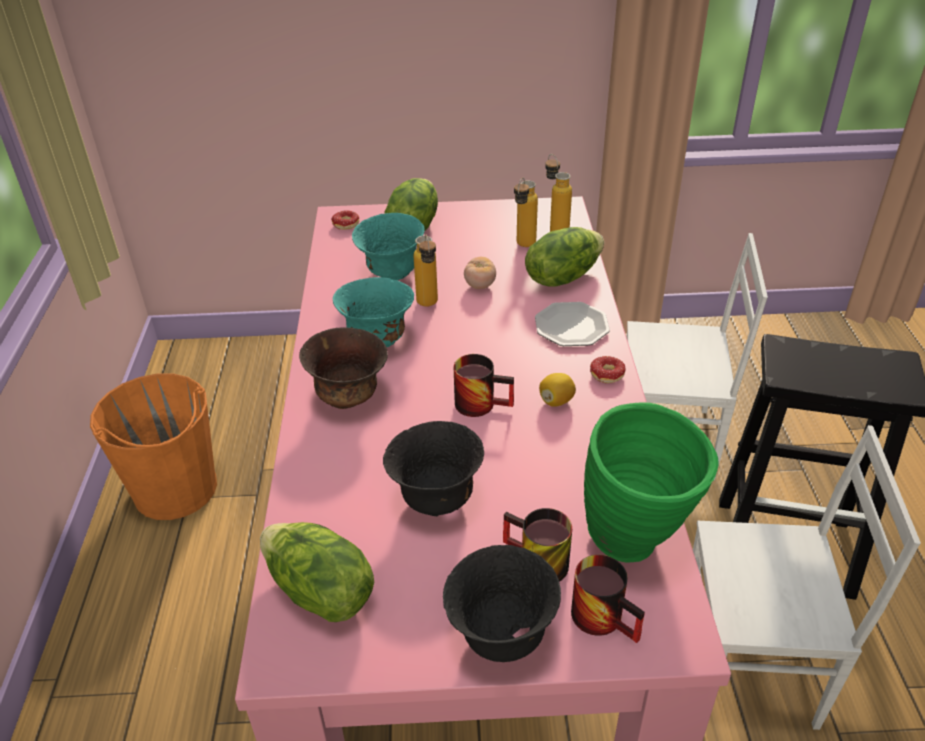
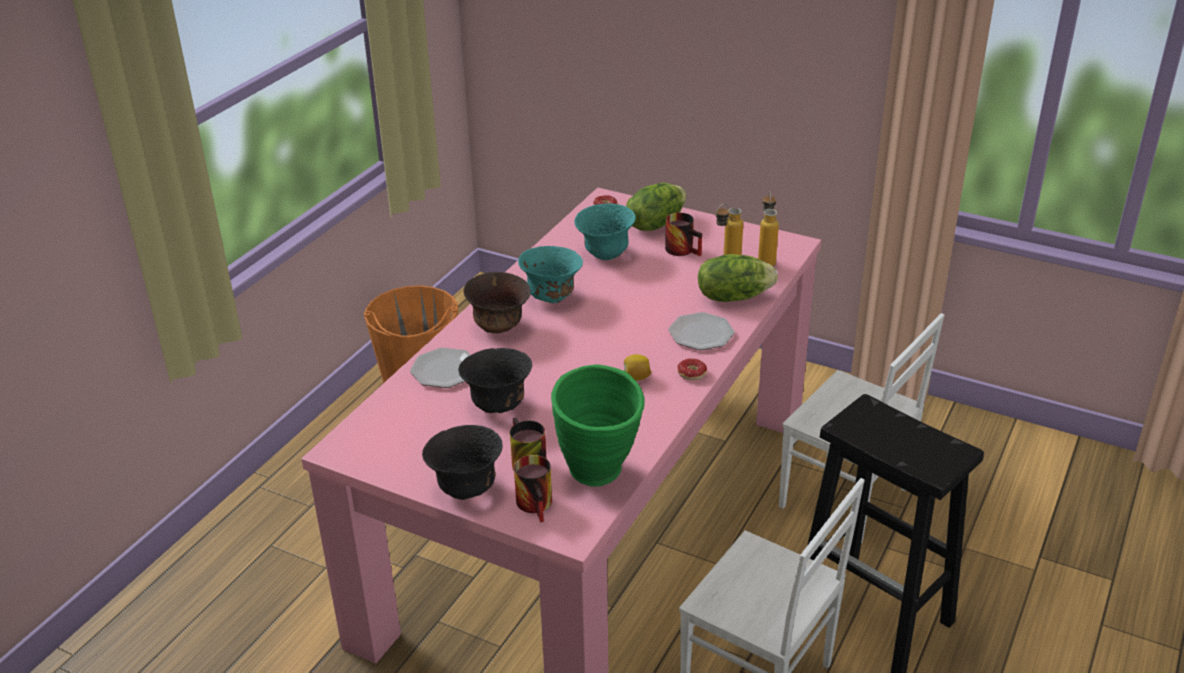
camera: 30 degrees right, 5 degrees down
(319, 593) = (386, 427): lettuce -> none
(329, 478) = (444, 370): none -> plate
(428, 306) = (609, 286): bottle -> none
(480, 285) = (662, 283): tomato -> none
(482, 402) = (584, 360): mug -> mug (684, 249)

